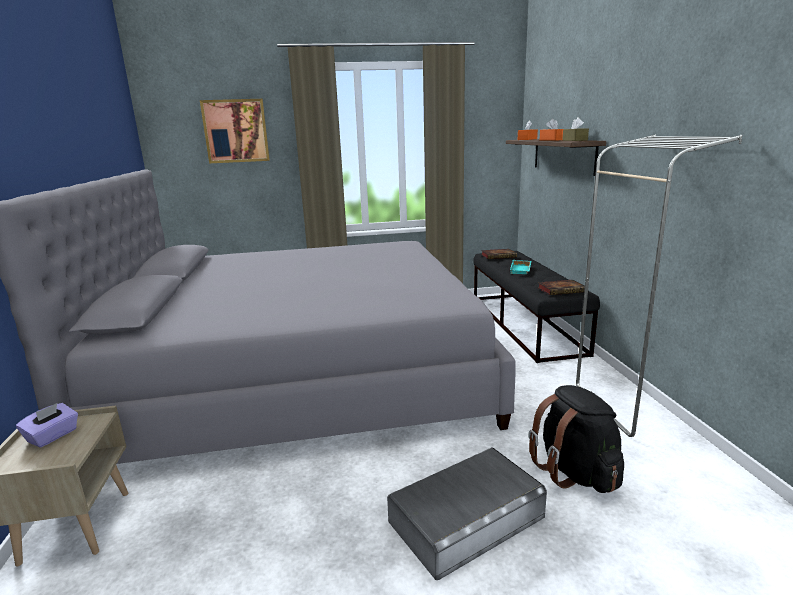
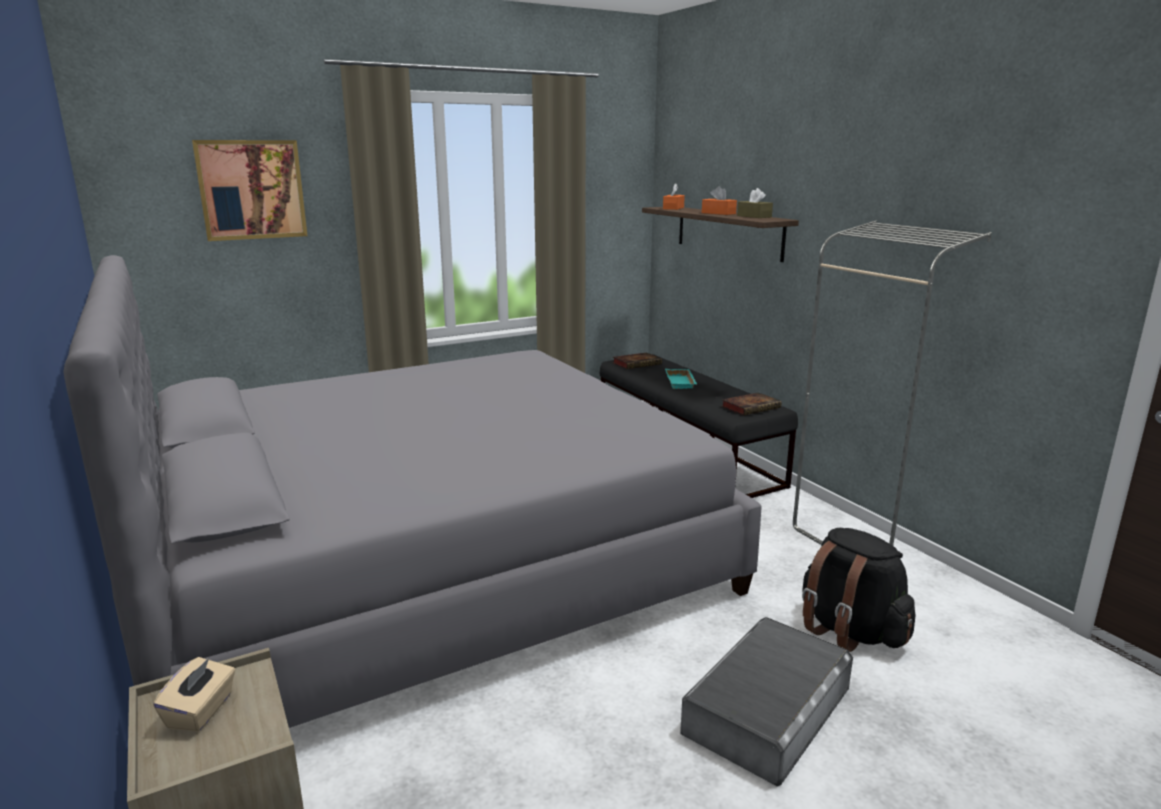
camera: 20 degrees left, 0 degrees up
(53, 436) = (201, 711): purple tissue box -> beige tissue box

